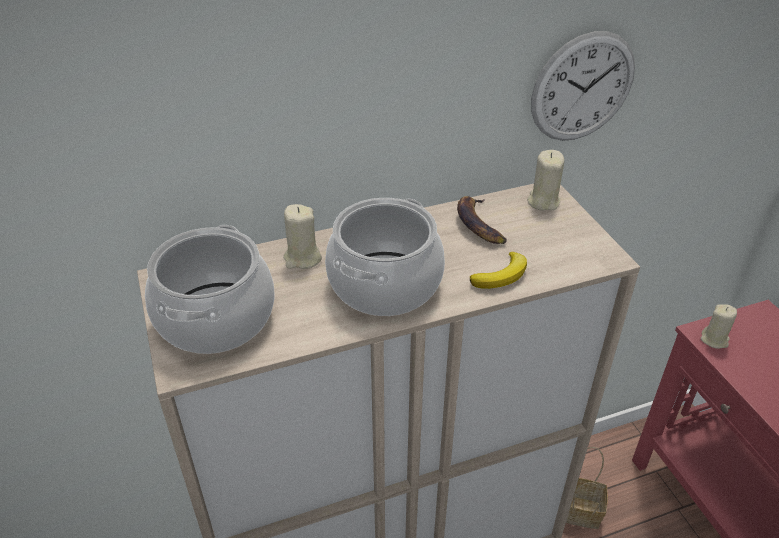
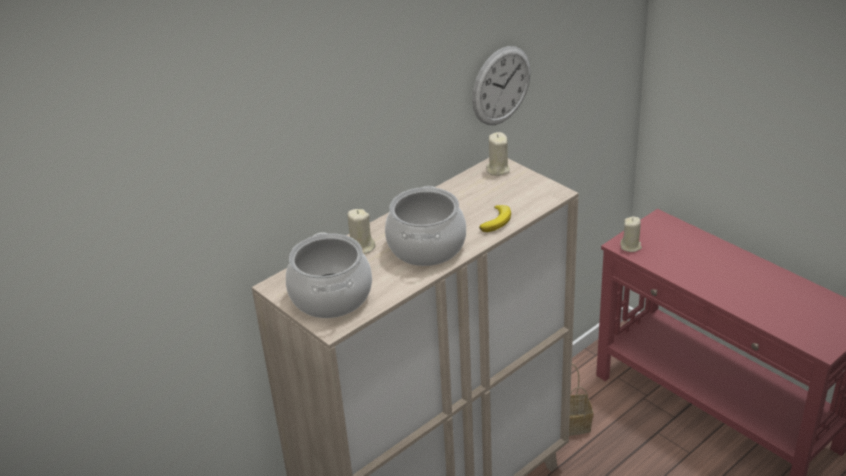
camera: 20 degrees left, 5 degrees down
(478, 224) = (464, 195): banana -> none

